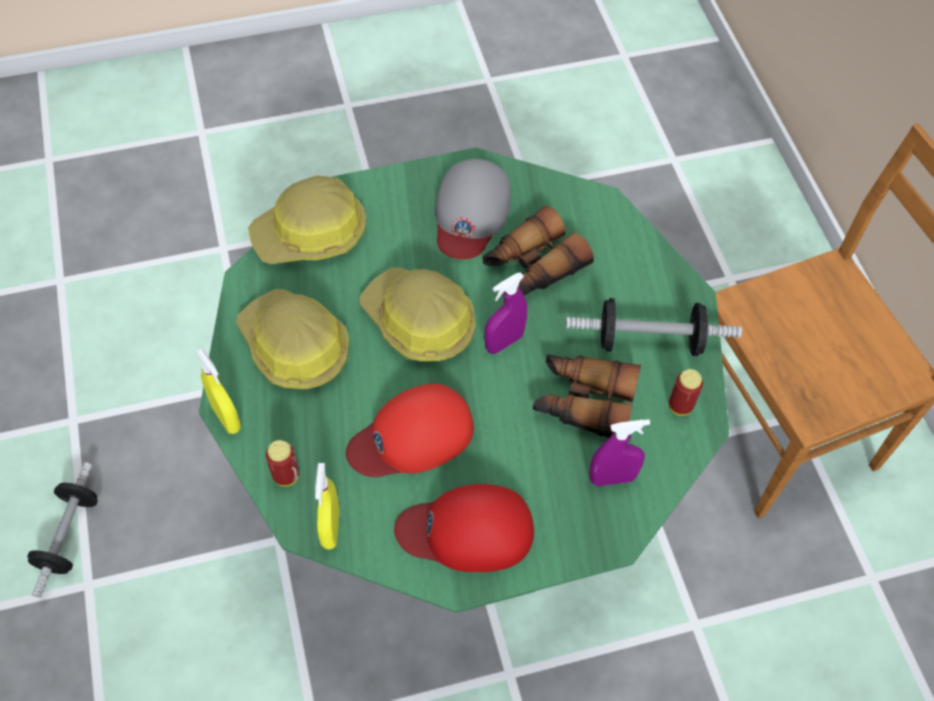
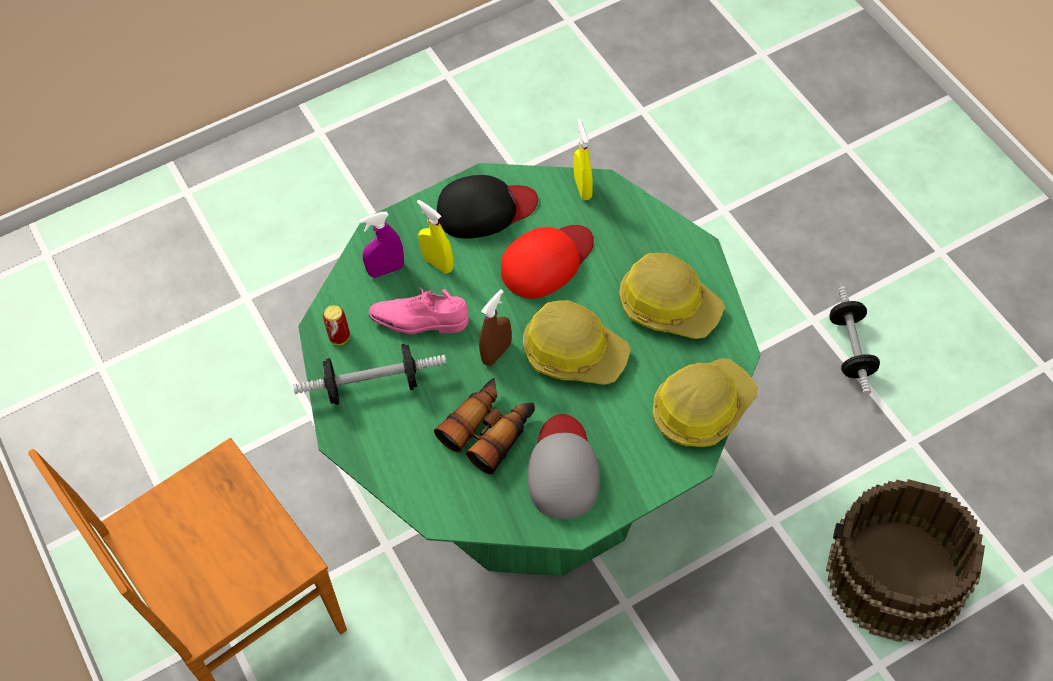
camera: 170 degrees right, 0 degrees up
(168, 307) = (895, 577): none -> brown bucket
(226, 418) = (694, 239): yellow spray bottle -> yellow spray bottle (438, 263)
(286, 476) = (630, 212): can -> none
(467, 531) = (485, 209): red cap -> black cap
(504, 342) = (496, 353): purple spray bottle -> brown spray bottle
(583, 401) = (419, 321): binoculars -> pink shoe

